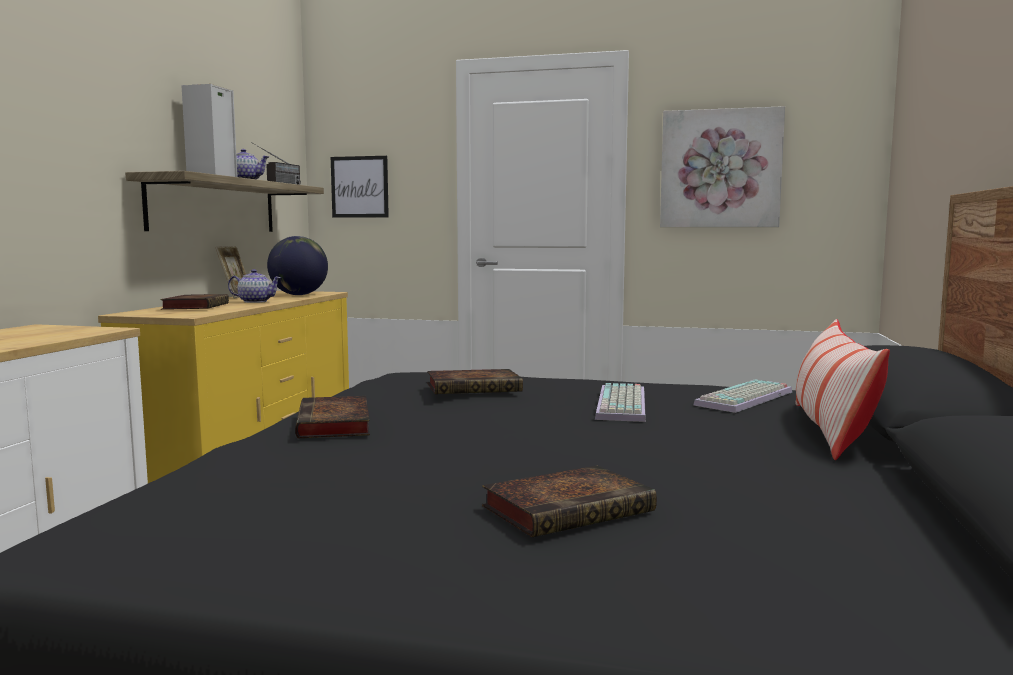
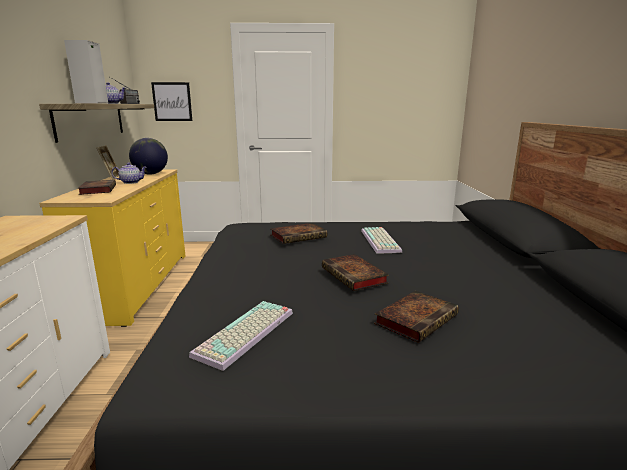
camera: 15 degrees left, 10 degrees up
(335, 424) = (240, 270): book -> book (355, 276)
(720, 169) = (383, 95): picture -> none
(746, 399) = (433, 231): keyboard -> keyboard (246, 334)
(830, 430) = (486, 249): pillow -> none

